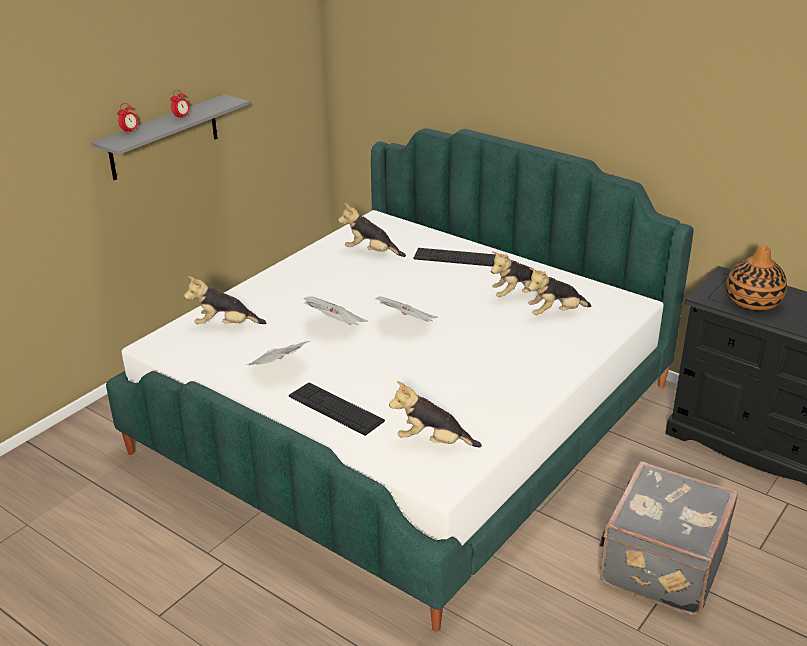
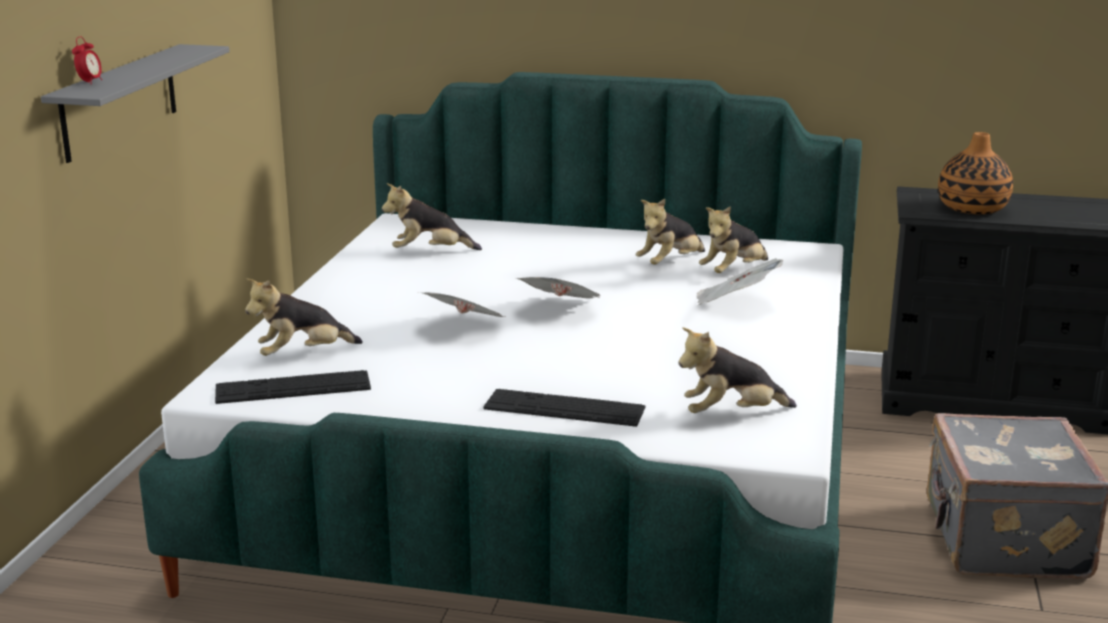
camera: 25 degrees left, 10 degrees down
(182, 117) = (151, 65): alarm clock -> none
(279, 367) = (434, 383): newspaper -> newspaper (734, 304)
(455, 257) = (548, 241): keyboard -> keyboard (293, 387)

